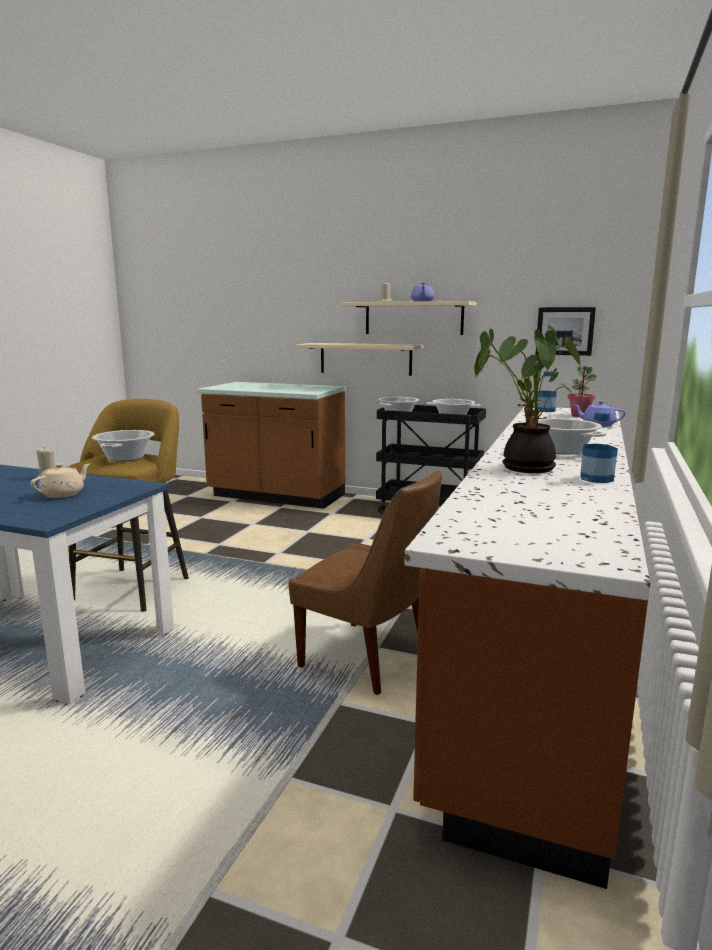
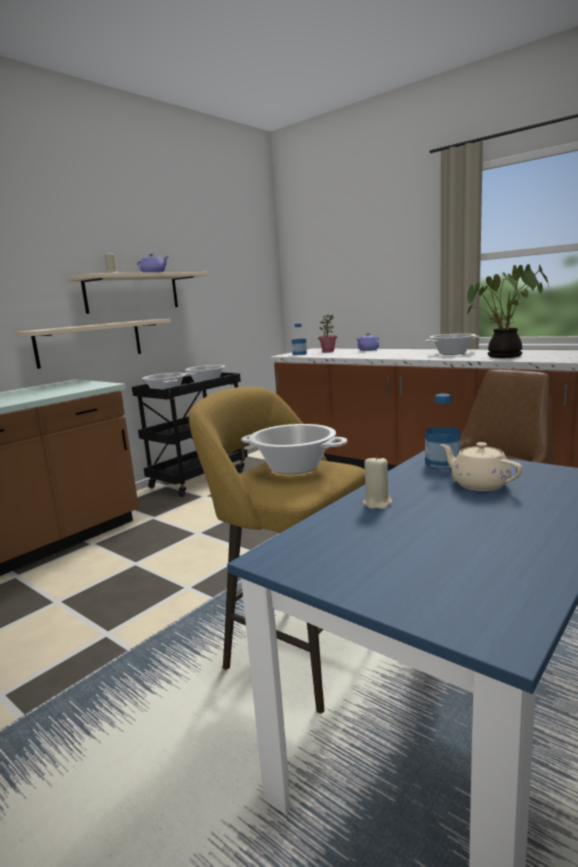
camera: 70 degrees left, 0 degrees up
(565, 331) = (242, 298): picture -> none
(596, 478) = (530, 351): bottle -> bottle (442, 463)

